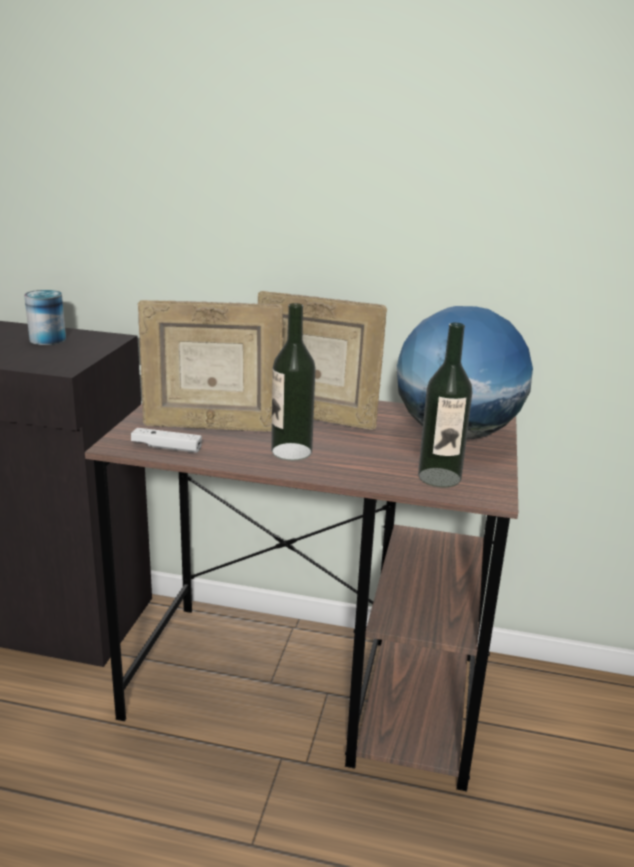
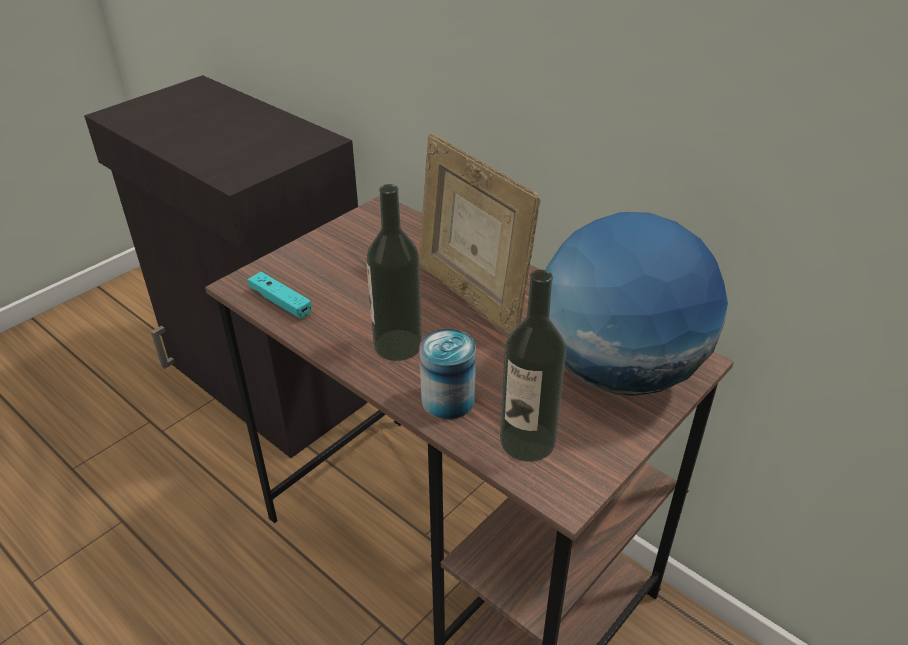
camera: 30 degrees right, 15 degrees up
(47, 339) = (261, 132): can -> can (448, 400)
(166, 447) = (280, 302): white game controller -> turquoise game controller
(211, 427) = (350, 283): picture frame -> none

